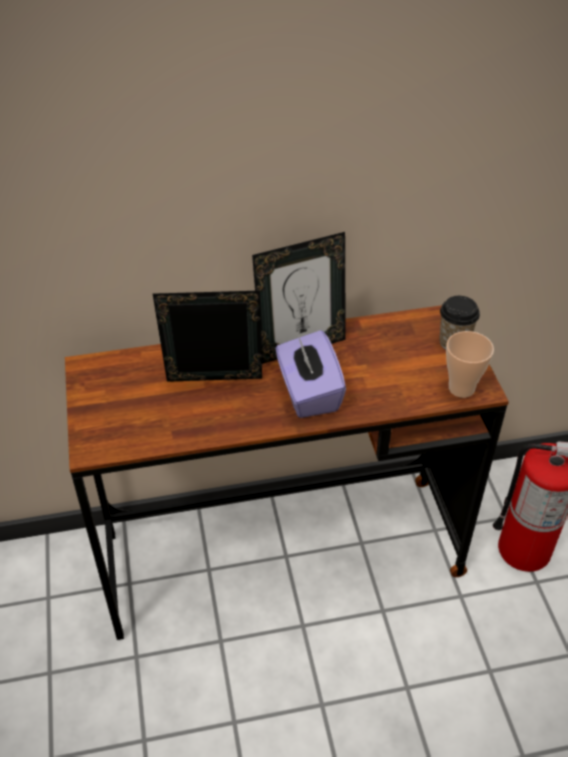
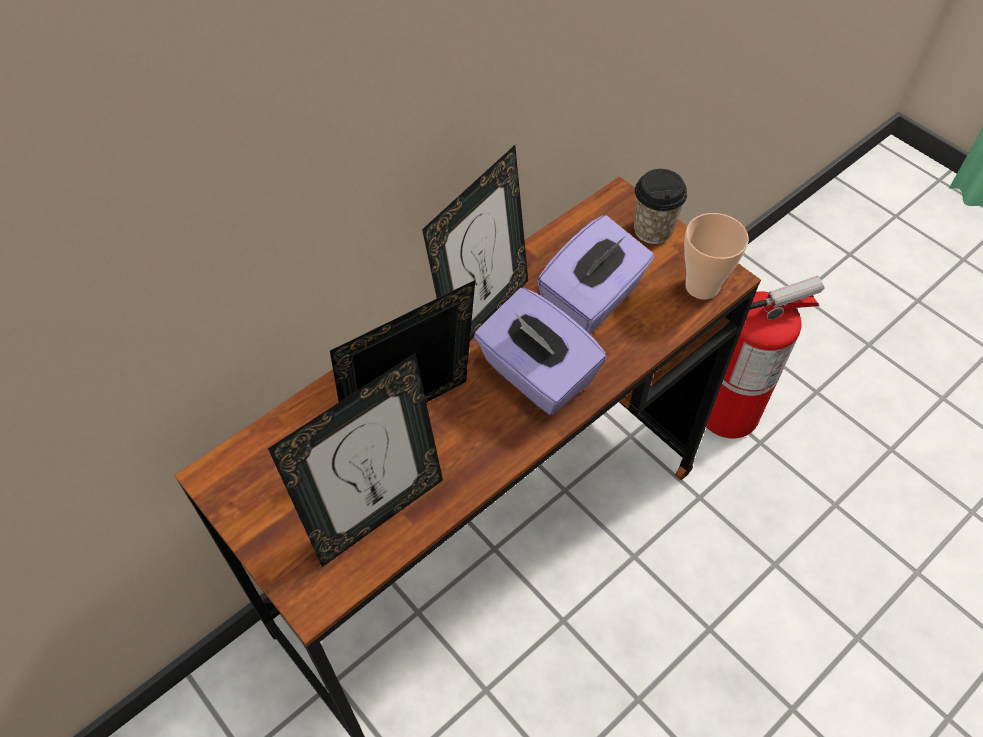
camera: 30 degrees left, 10 degrees up
(156, 423) = (377, 513): none -> picture frame
(379, 366) = (593, 299): none -> purple tissue box

